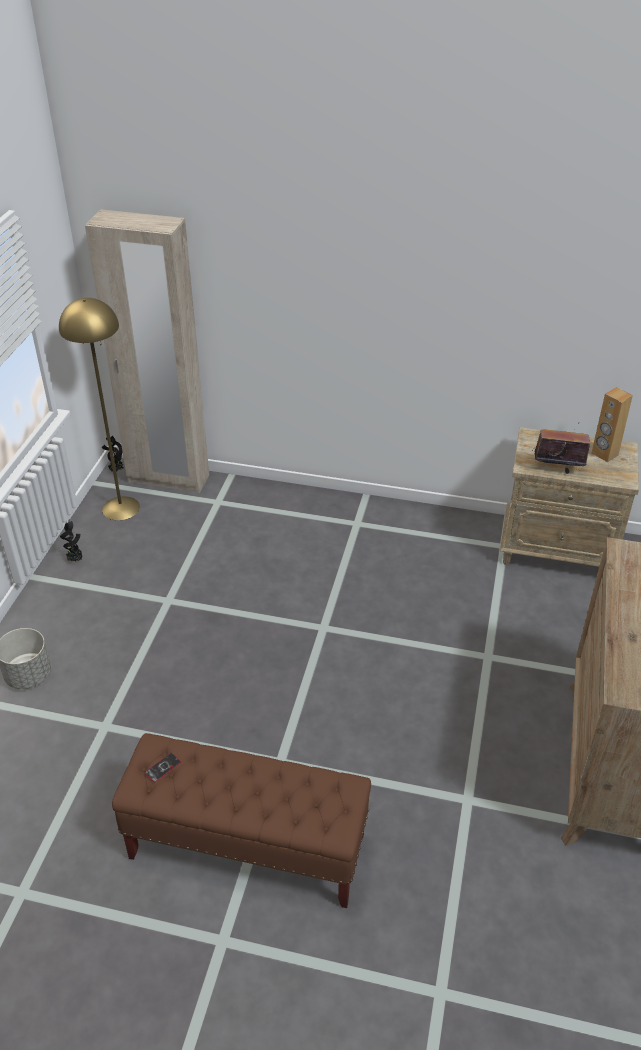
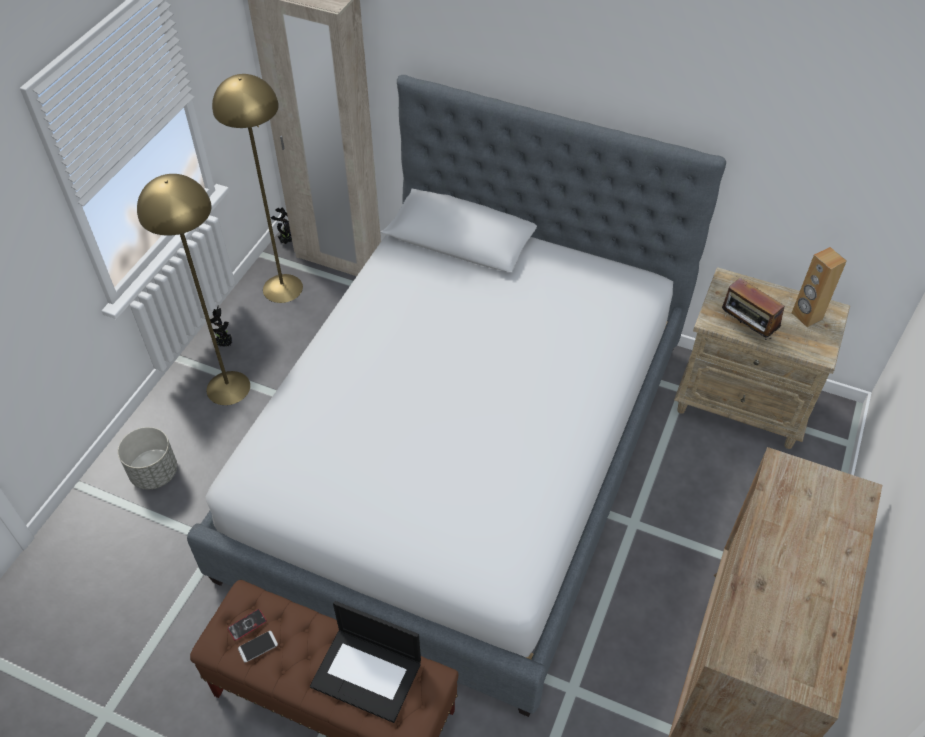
camera: 10 degrees right, 10 degrees up
(86, 595) = (228, 387): none -> yellow floor lamp
(177, 784) = (258, 646): none -> phone
(288, 791) = (368, 673): none -> laptop
(320, 623) = (462, 456): none -> bed
(557, 469) = (746, 329): radio -> radio turned 150 degrees counterclockwise

